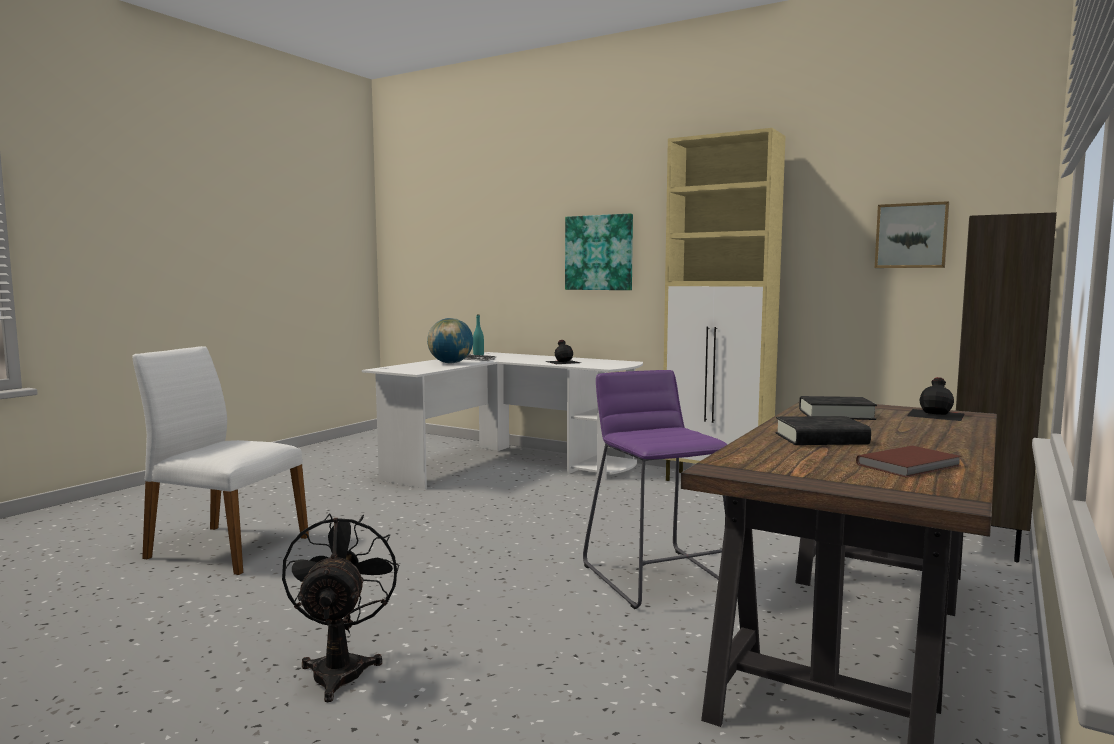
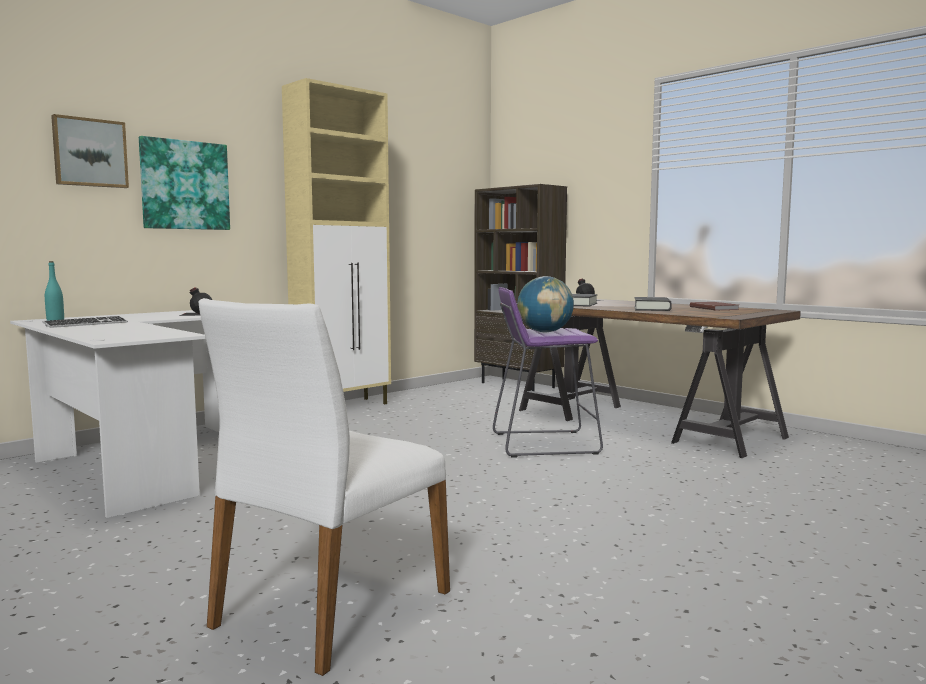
camera: 75 degrees left, 0 degrees up
(341, 668) = (694, 535): black fan -> none
(450, 363) = (113, 328): globe -> globe (545, 332)
(911, 236) = (433, 193): picture -> picture (90, 153)

